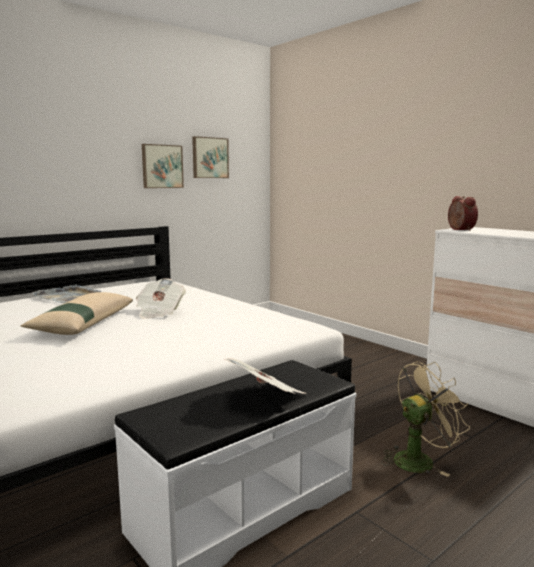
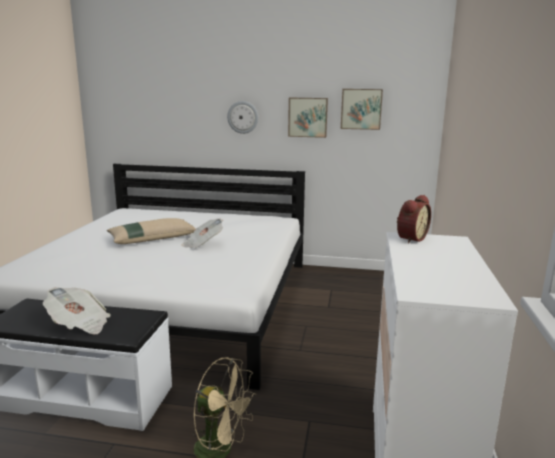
camera: 50 degrees right, 5 degrees up
(68, 297) = (201, 216): grey tray -> none
(89, 166) = (243, 117): none -> wall clock

